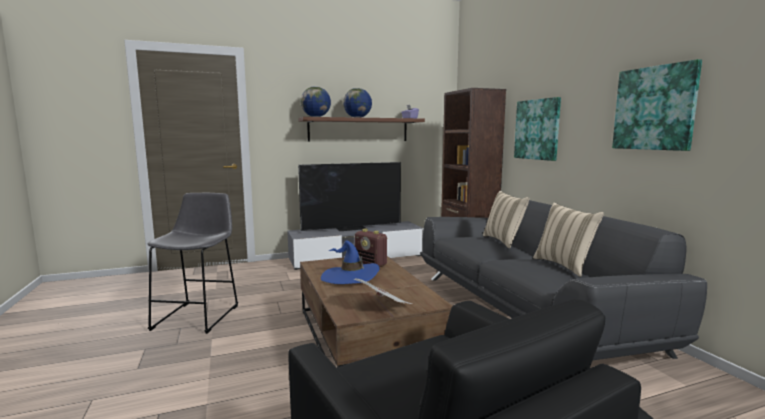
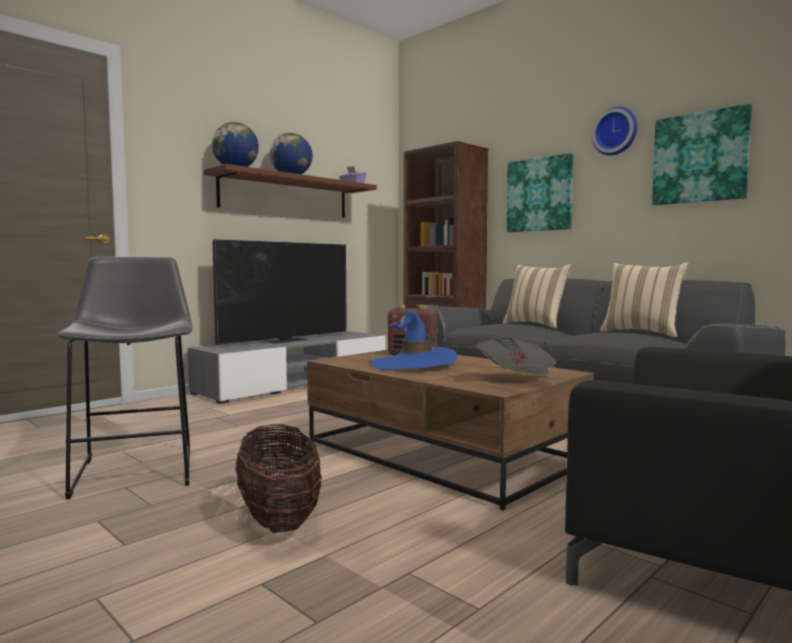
camera: 25 degrees left, 5 degrees down
(217, 370) = (279, 519): none -> basket
(591, 80) = (615, 132): none -> wall clock

